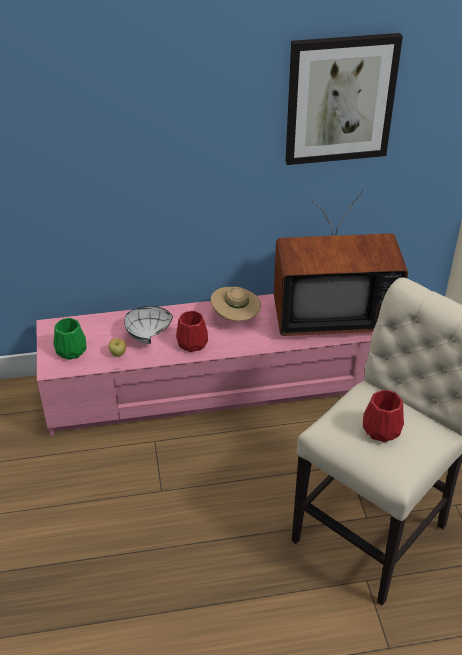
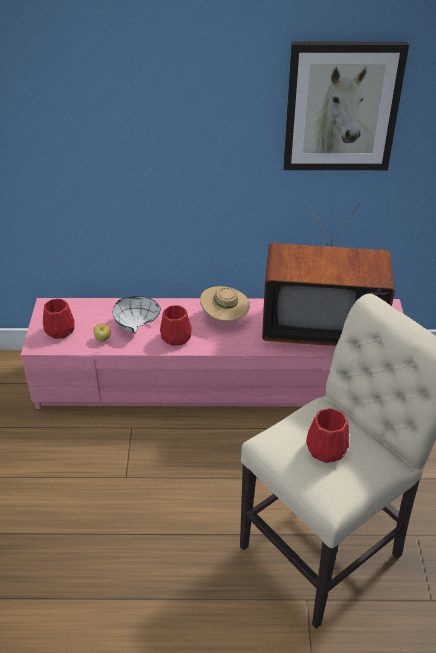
camera: 10 degrees right, 0 degrees up
(72, 350) = (61, 330): green vase -> red vase

